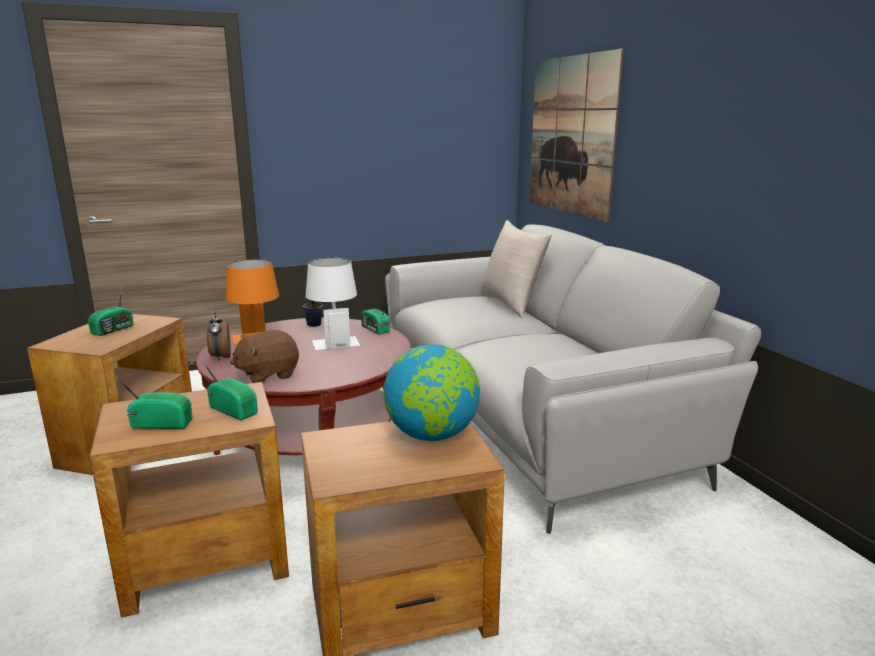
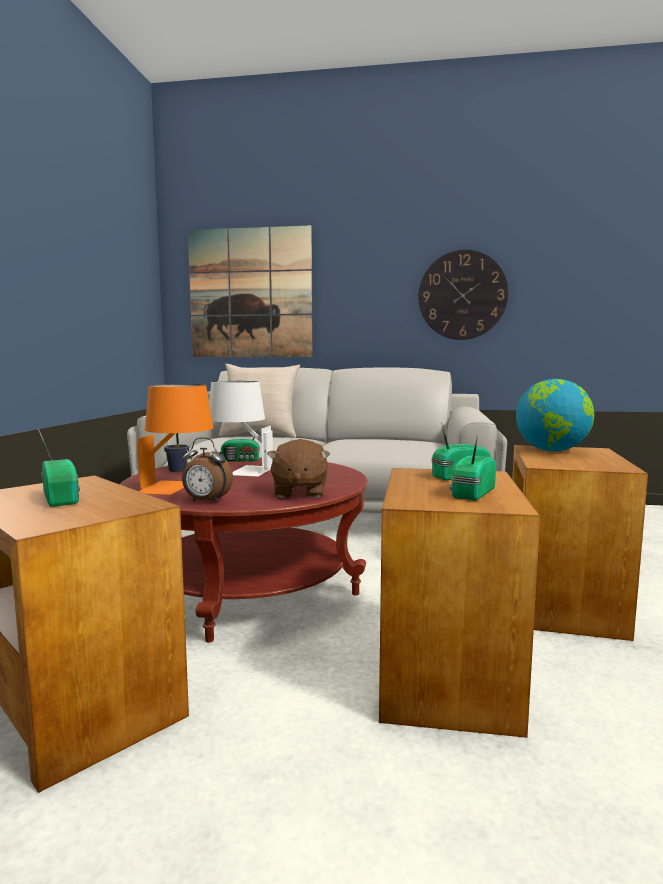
camera: 60 degrees left, 10 degrees down
(774, 157) = (462, 295): none -> wall clock

